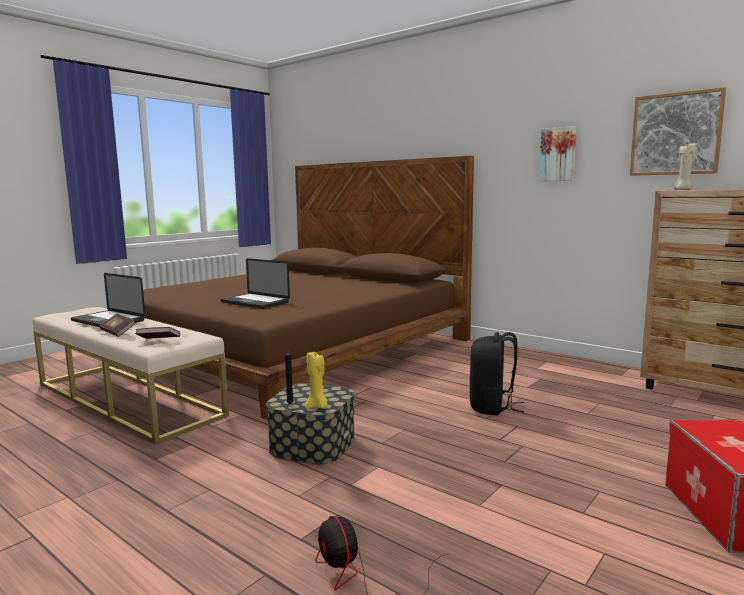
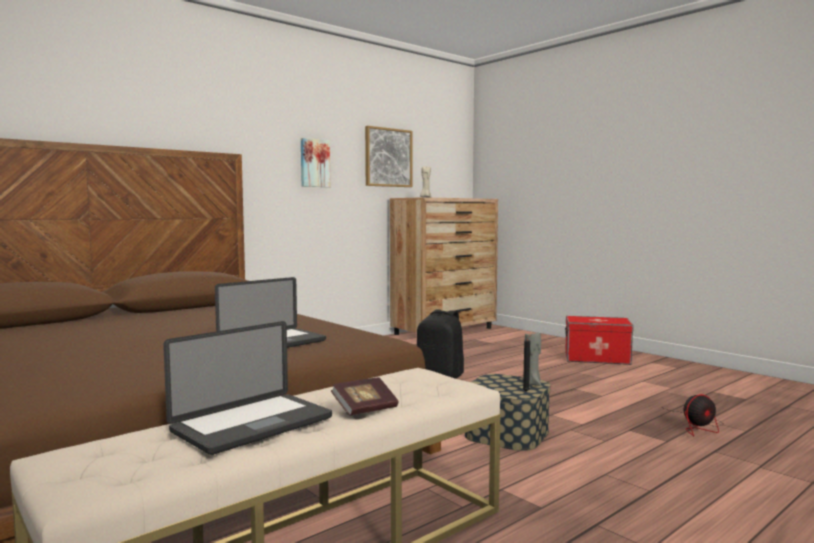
camera: 80 degrees left, 5 degrees down
(158, 341) = (437, 385): book -> none
(317, 406) = (532, 384): yellow candle -> grey candle

